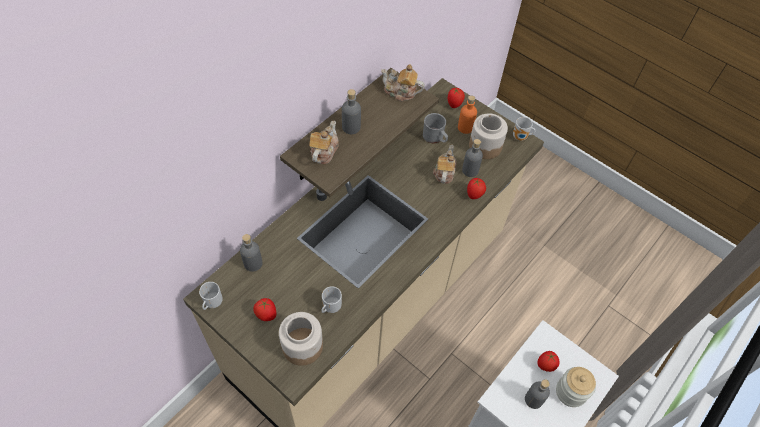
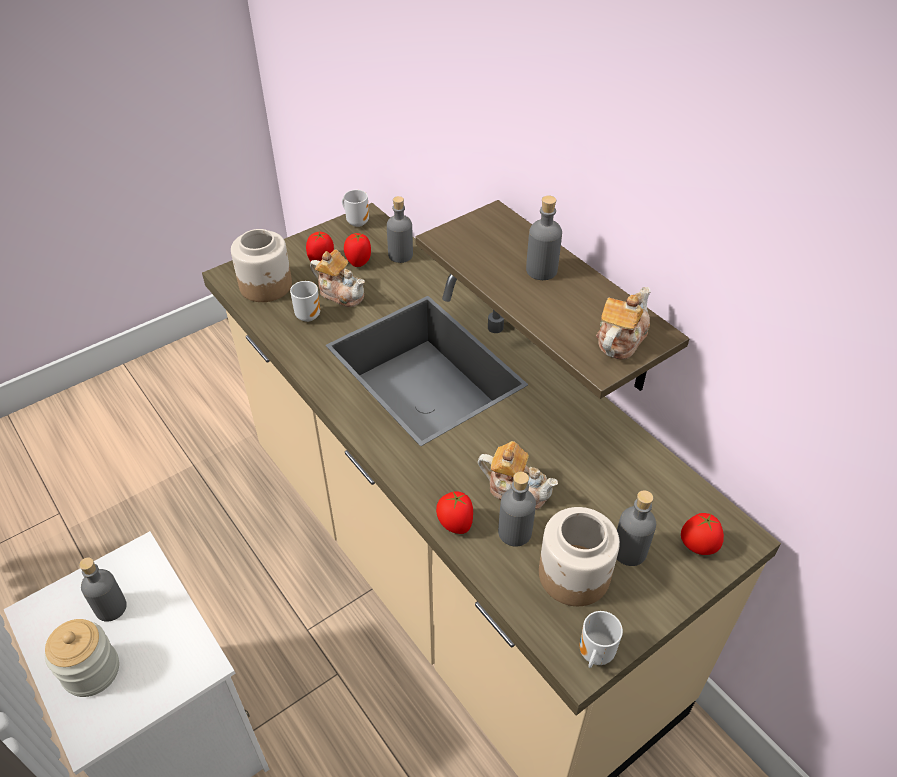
camera: 105 degrees right, 10 degrees down
(323, 151) = (496, 238): teapot -> teapot (341, 293)
(435, 138) = (604, 494): grey mug -> none
(465, 127) = (629, 551): orange bottle -> grey bottle
(545, 365) = (153, 645): tomato -> tomato (359, 262)

